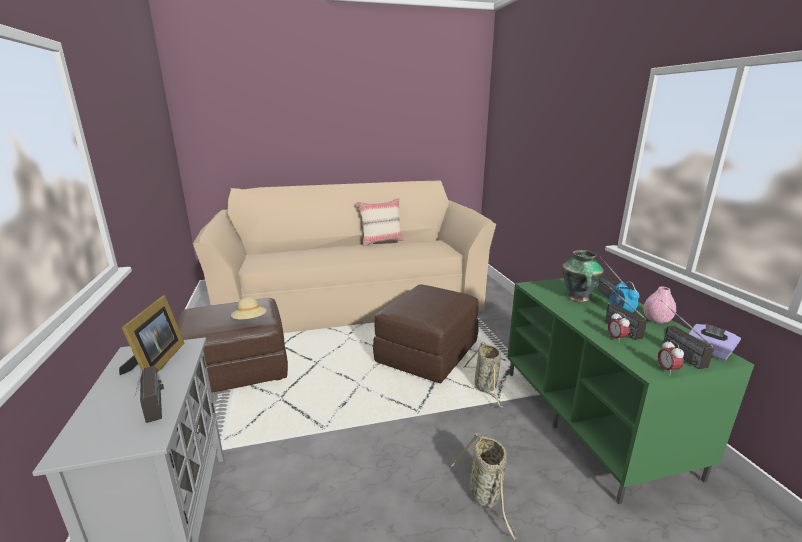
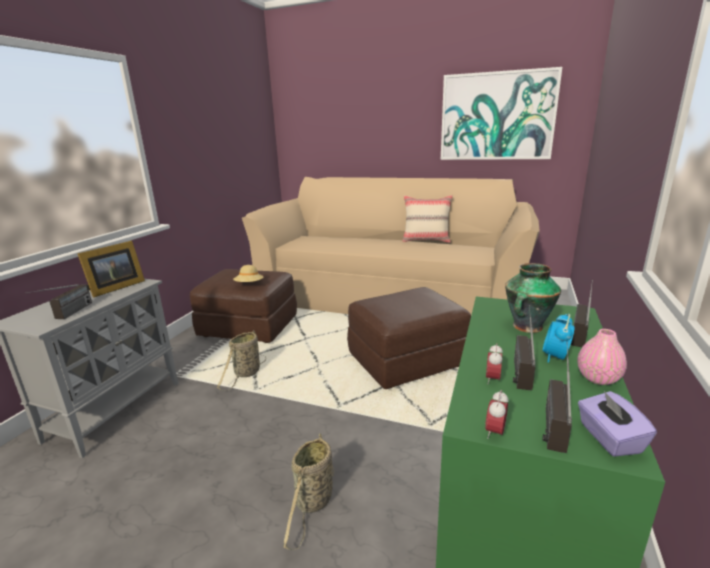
camera: 35 degrees right, 0 degrees up
(416, 126) = (497, 116): none -> picture
(486, 387) = (429, 410): basket -> basket (246, 374)

